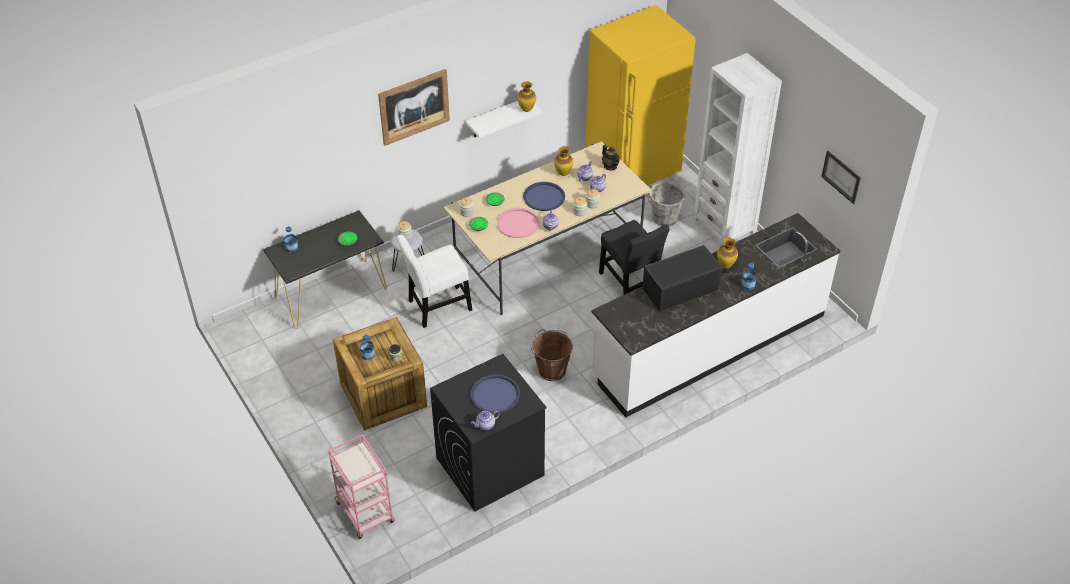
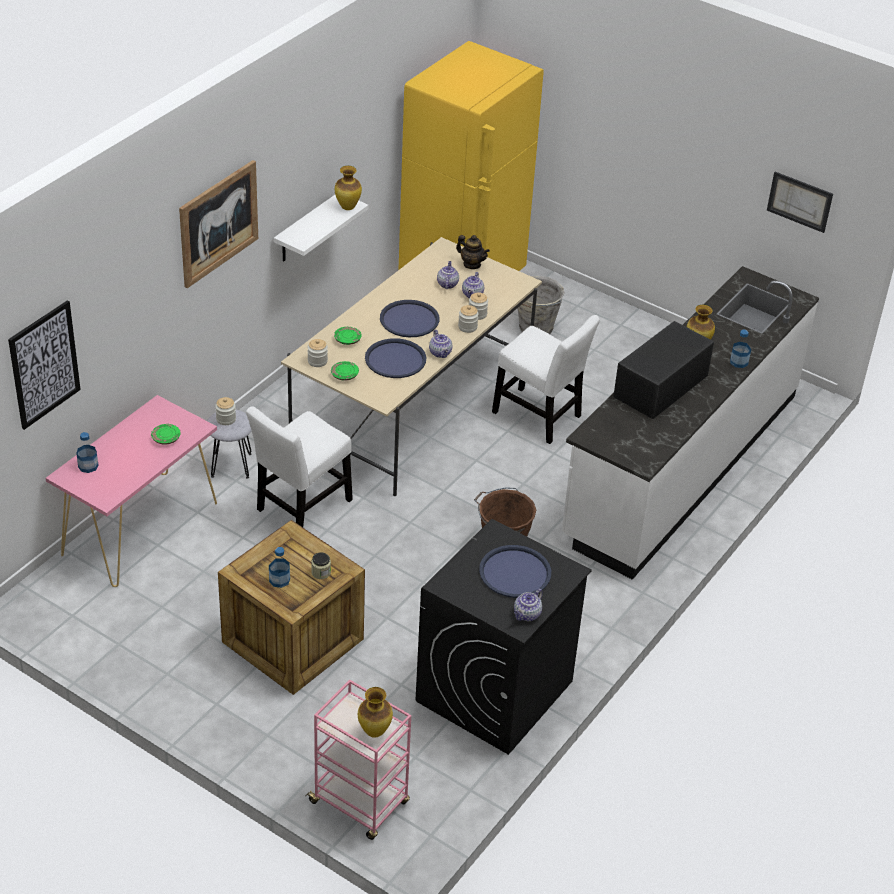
camera: 25 degrees left, 5 degrees down
(262, 179) = (44, 364): none -> picture
(331, 293) = (141, 528): black console table -> pink console table
(518, 223) = (395, 359): pink tray -> blue tray
(563, 173) = (417, 286): vase -> vase (375, 732)
(630, 284) = (540, 417): black chair -> white chair
(724, 225) = (614, 319): white bookcase -> none

